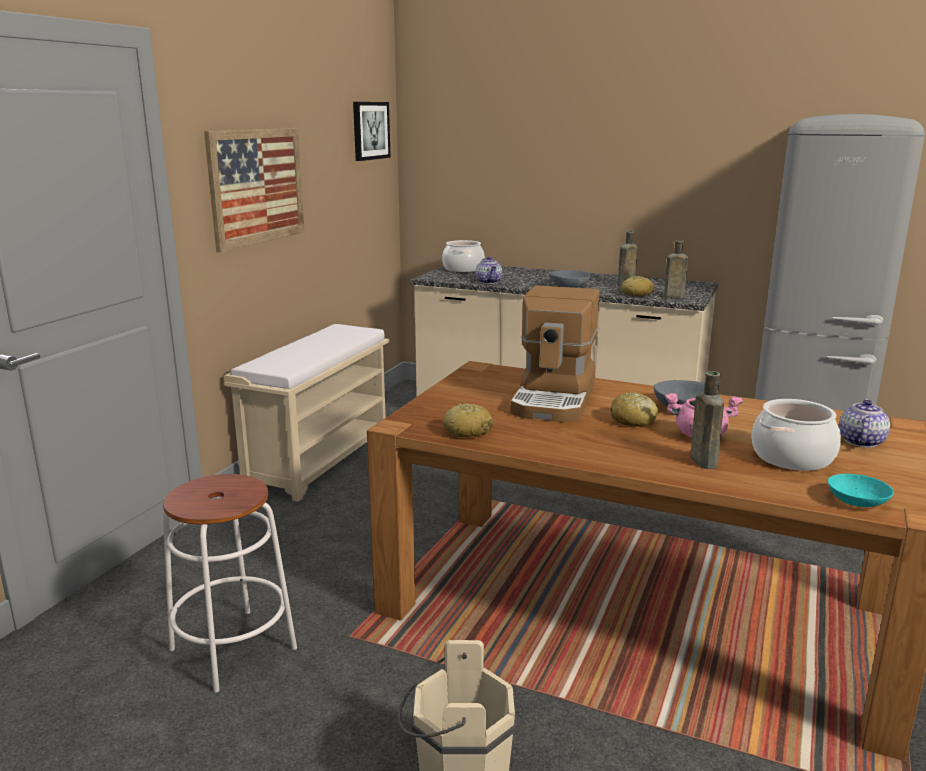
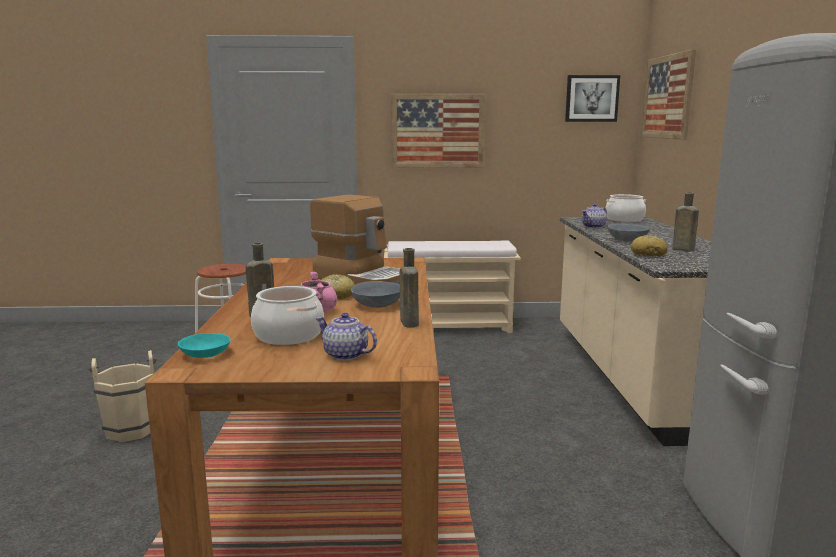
camera: 65 degrees right, 5 degrees down
(467, 430) = (283, 270): bread -> none
(468, 131) = (667, 97): none -> picture
(555, 399) = (362, 278): coffee machine -> coffee machine turned 135 degrees counterclockwise
(672, 296) = (665, 262): brown bottle -> brown bottle (408, 322)
(860, 441) = (346, 355): teapot -> teapot turned 150 degrees counterclockwise

